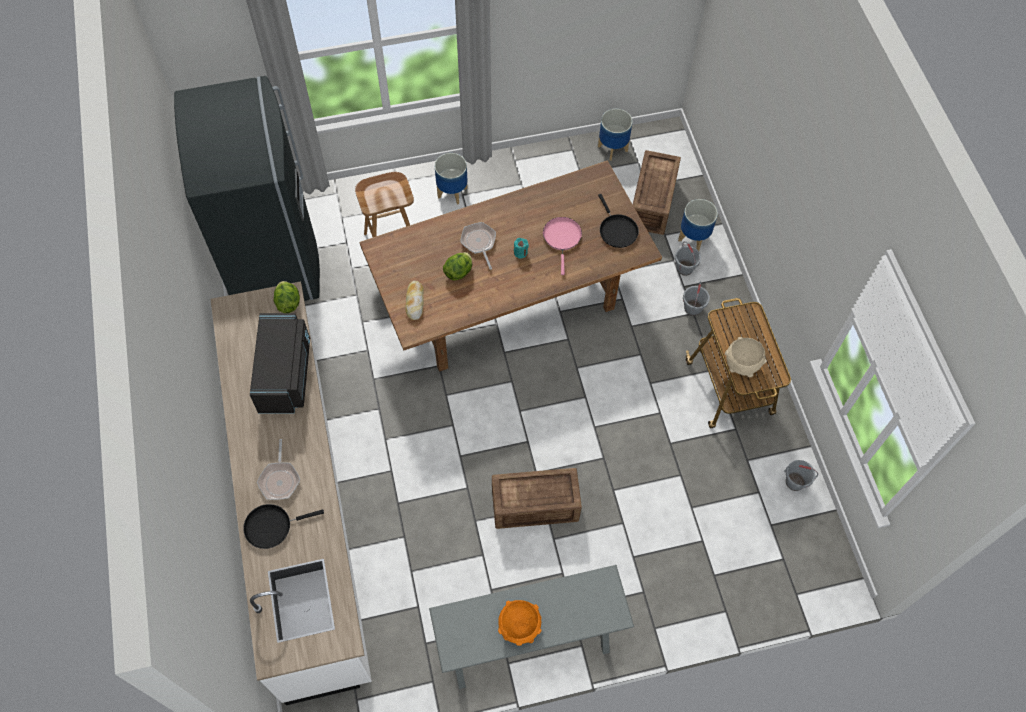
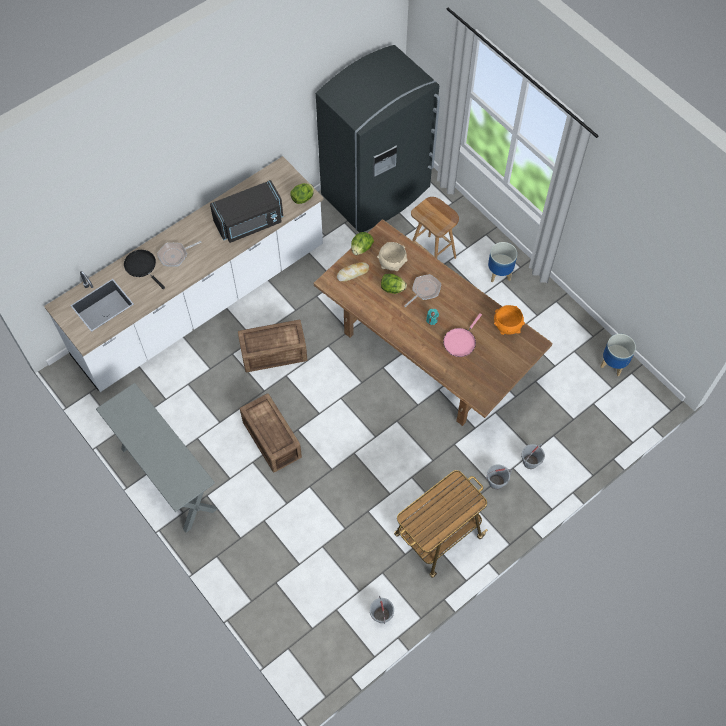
camera: 65 degrees right, 0 degrees up
(387, 279) = (361, 248): none -> lettuce
(519, 627) = (143, 440): orange bowl -> orange bowl (507, 327)
(562, 238) = (460, 341): pink frying pan -> pink frying pan turned 150 degrees clockwise
(617, 230) = (490, 375): black frying pan -> none
(651, 203) = (577, 413): crate -> crate (272, 352)
(694, 238) = (563, 458): planter -> none
(741, 365) = (422, 510): beige bowl -> beige bowl (392, 264)

